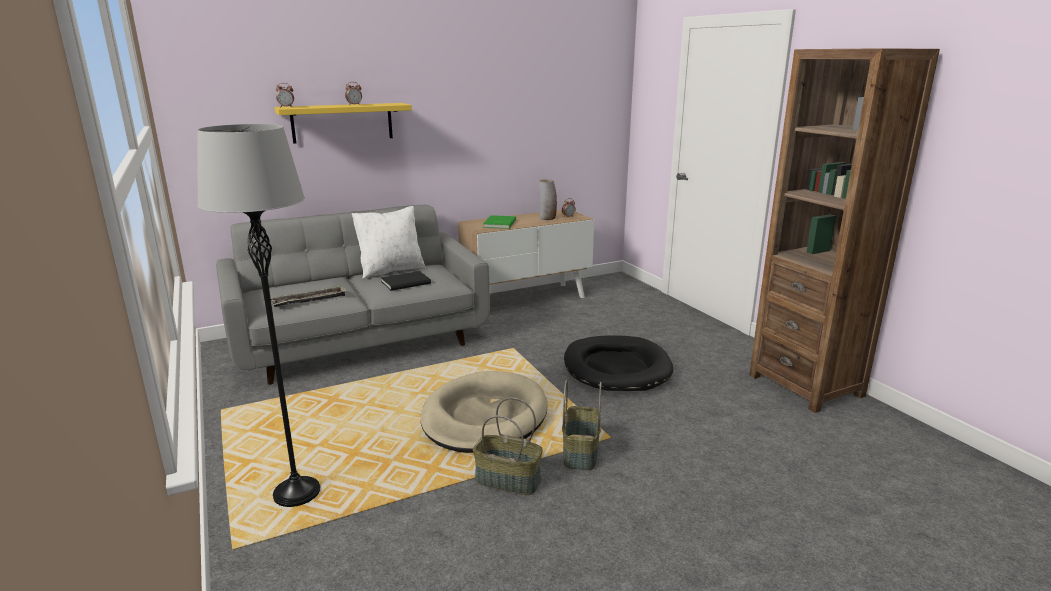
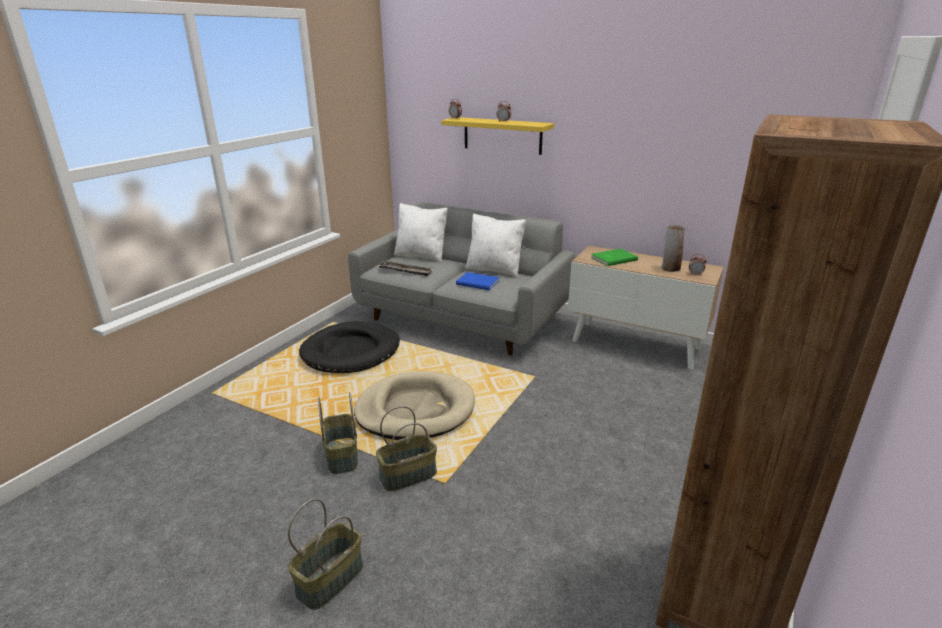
camera: 55 degrees right, 5 degrees up
(286, 285) = (421, 256): none -> white pillow
(297, 493) = (271, 386): grey floor lamp -> none
(404, 282) = (477, 282): black book -> blue book
(616, 368) = (573, 441): black dog bed -> black dog bed (351, 351)
(682, 537) = (330, 578): none -> basket

